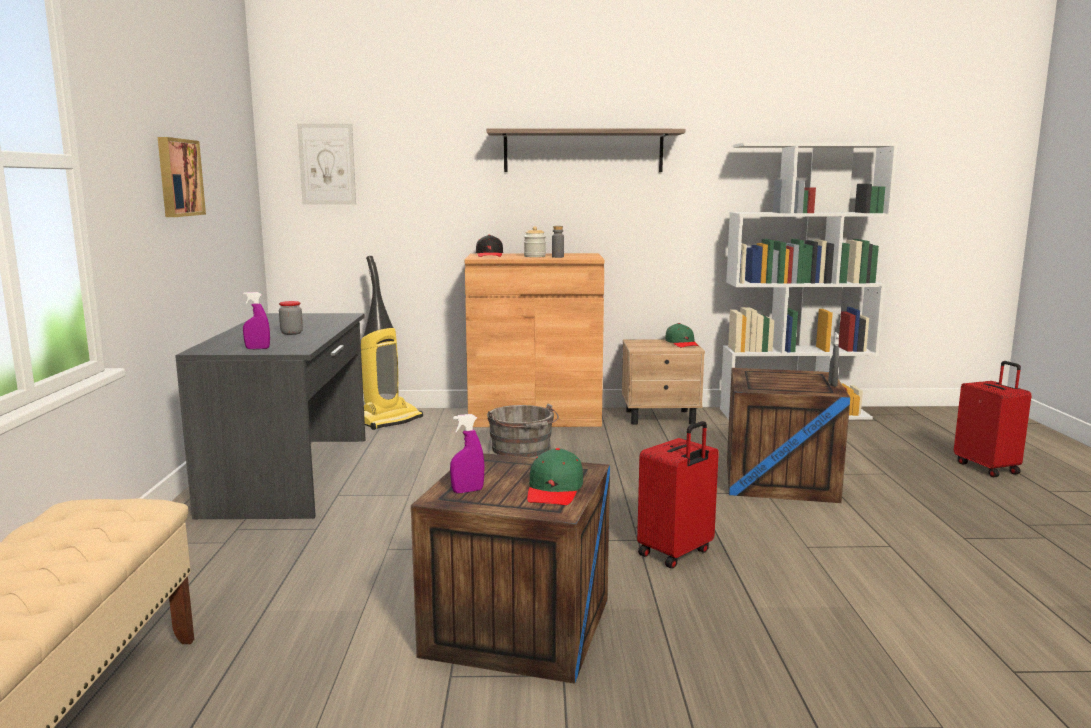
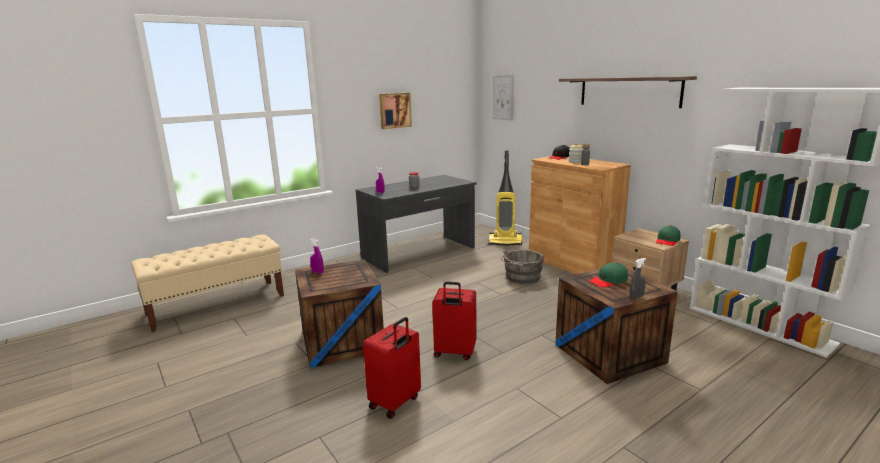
camera: 55 degrees right, 5 degrees up
(554, 490) = (334, 284): green cap -> green cap (608, 281)
(987, 468) = (819, 437): red suitcase -> red suitcase (395, 403)

